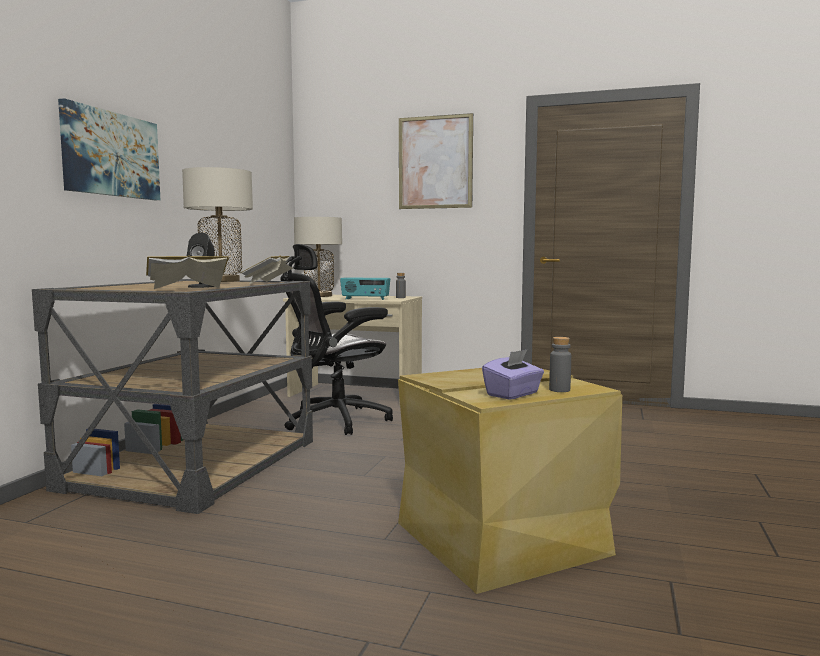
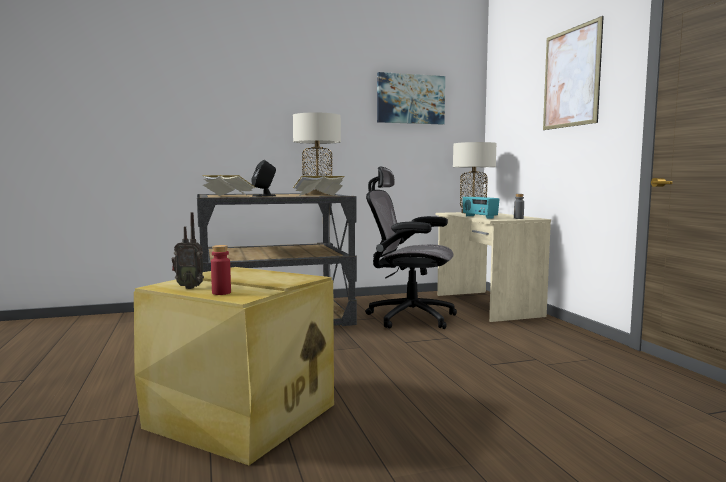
camera: 55 degrees right, 0 degrees up
(111, 154) = (268, 111): picture -> picture (410, 99)
(513, 394) = (190, 287): purple tissue box -> radio
(559, 390) = (221, 293): grey bottle -> red bottle

